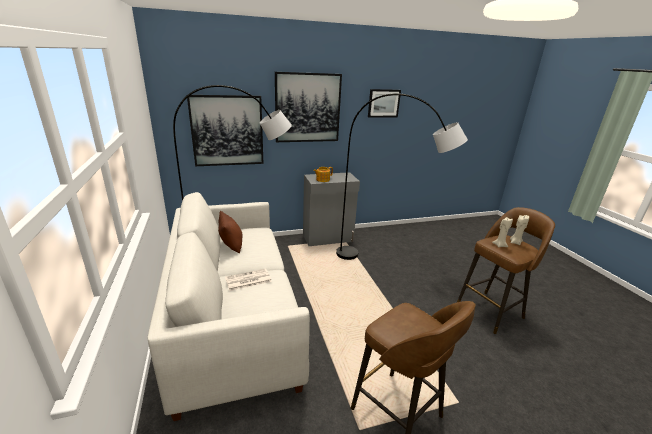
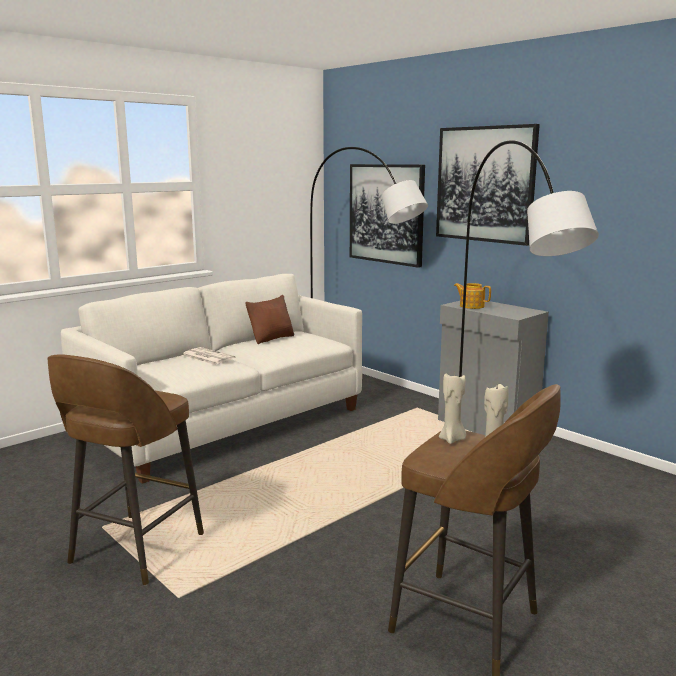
camera: 65 degrees right, 10 degrees down
(383, 103) = (625, 177): picture -> none

